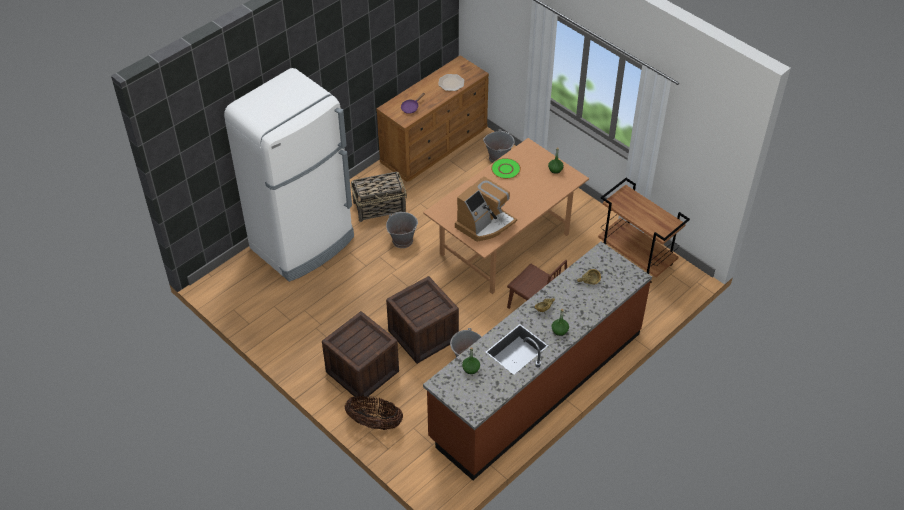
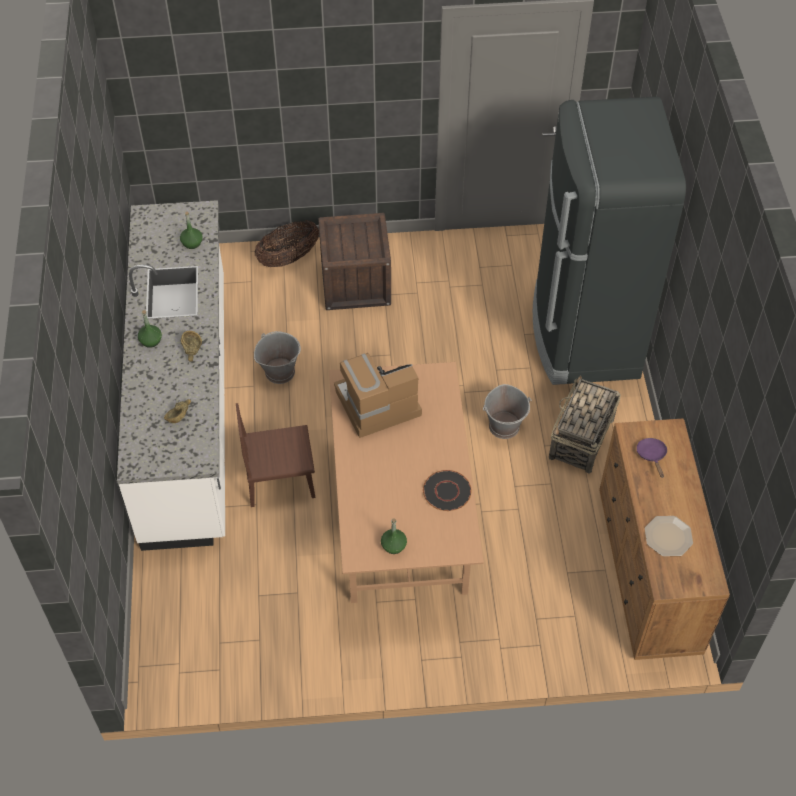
camera: 130 degrees right, 5 degrees up
(303, 243) = (583, 336): white fridge -> black fridge
(423, 335) = (349, 357): crate -> none
(485, 224) = (377, 405): coffee machine -> coffee machine turned 75 degrees clockwise
(498, 158) = (560, 631): grey bucket -> none
(505, 169) = (447, 491): green plate -> black plate
(536, 385) = (188, 406): brown counter -> white counter
(636, 259) = (239, 645): brown cart -> none

